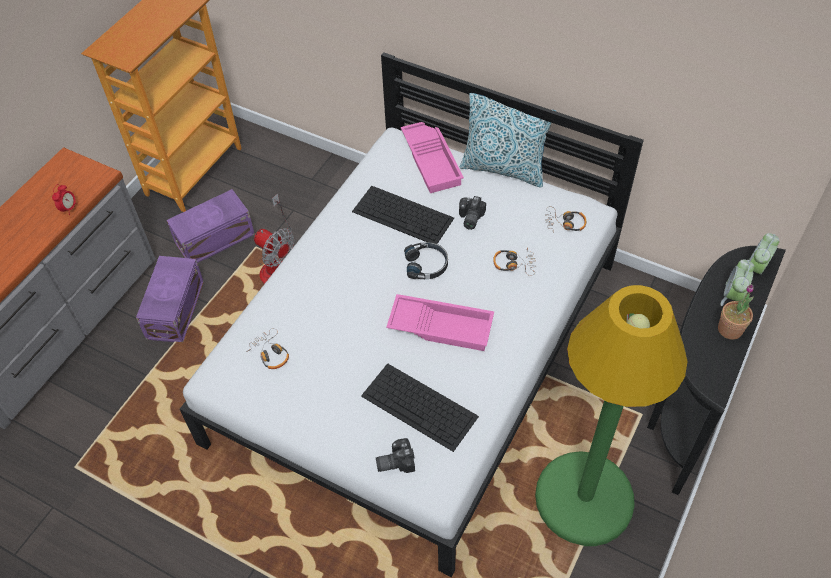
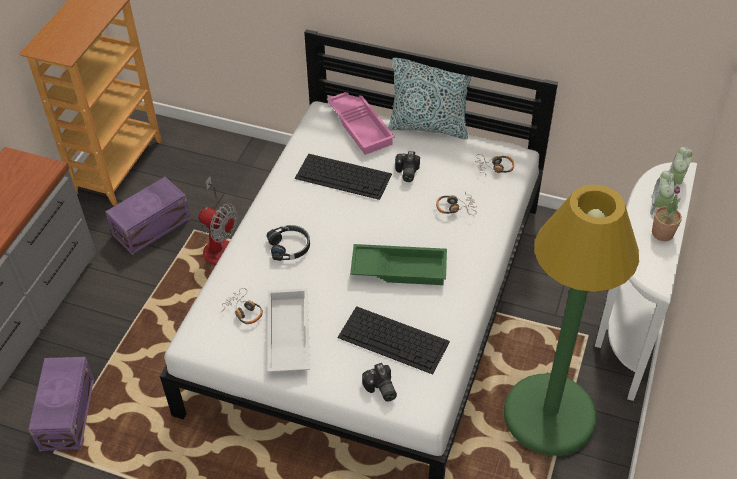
camera: 10 degrees left, 5 degrees down
(69, 208) = (23, 201): alarm clock -> none
(174, 310) = (124, 297): purple storage box -> purple storage box (66, 415)
(310, 386) = (287, 335): none -> white tray
(394, 461) = (380, 389): camera -> camera turned 90 degrees counterclockwise
(426, 265) = (375, 217): black headphones -> black headphones (290, 246)
(442, 326) = (400, 268): pink tray -> green tray
(684, 411) = (625, 327): black console table -> white console table

